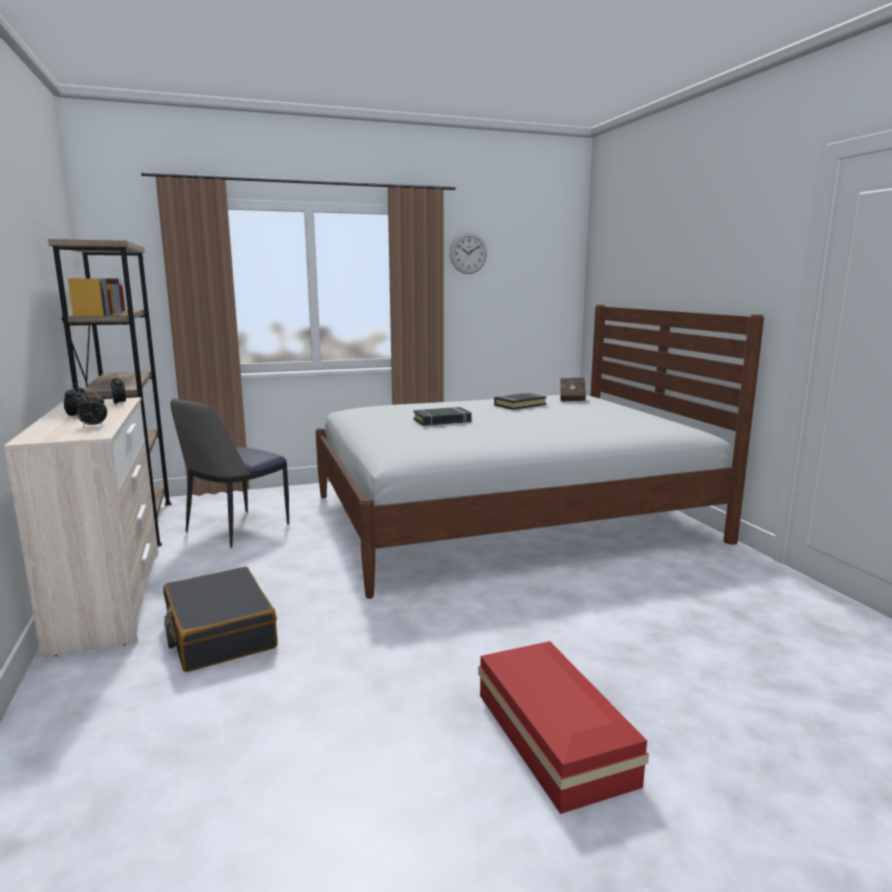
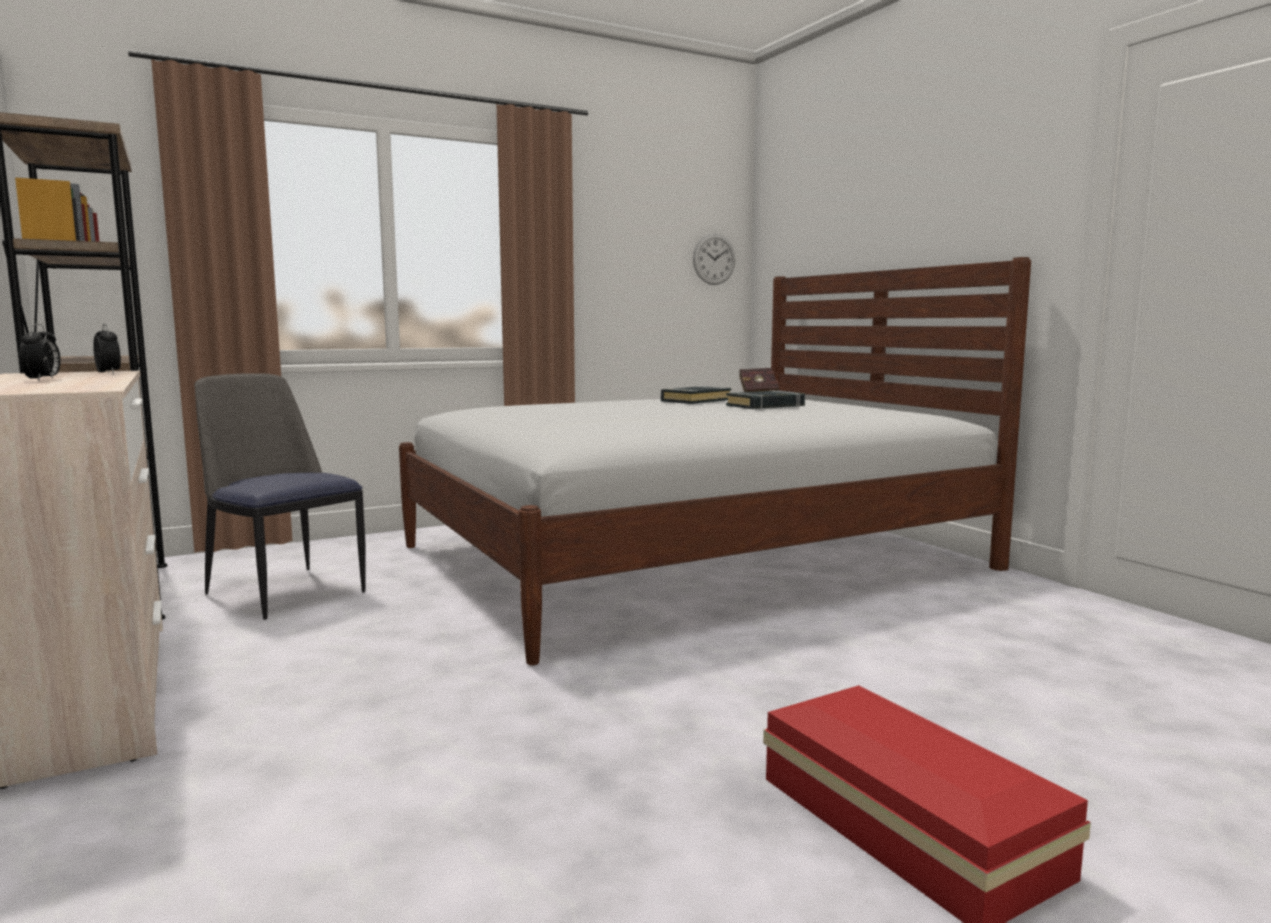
camera: 10 degrees left, 5 degrees down
(93, 426) = (78, 384): alarm clock -> none
(219, 633) = (302, 730): black suitcase -> none
(235, 529) = (284, 591): chair -> chair turned 105 degrees clockwise
(442, 421) = (603, 413): black book -> black book (765, 406)
(468, 253) = (603, 205): wall clock -> wall clock (714, 259)

